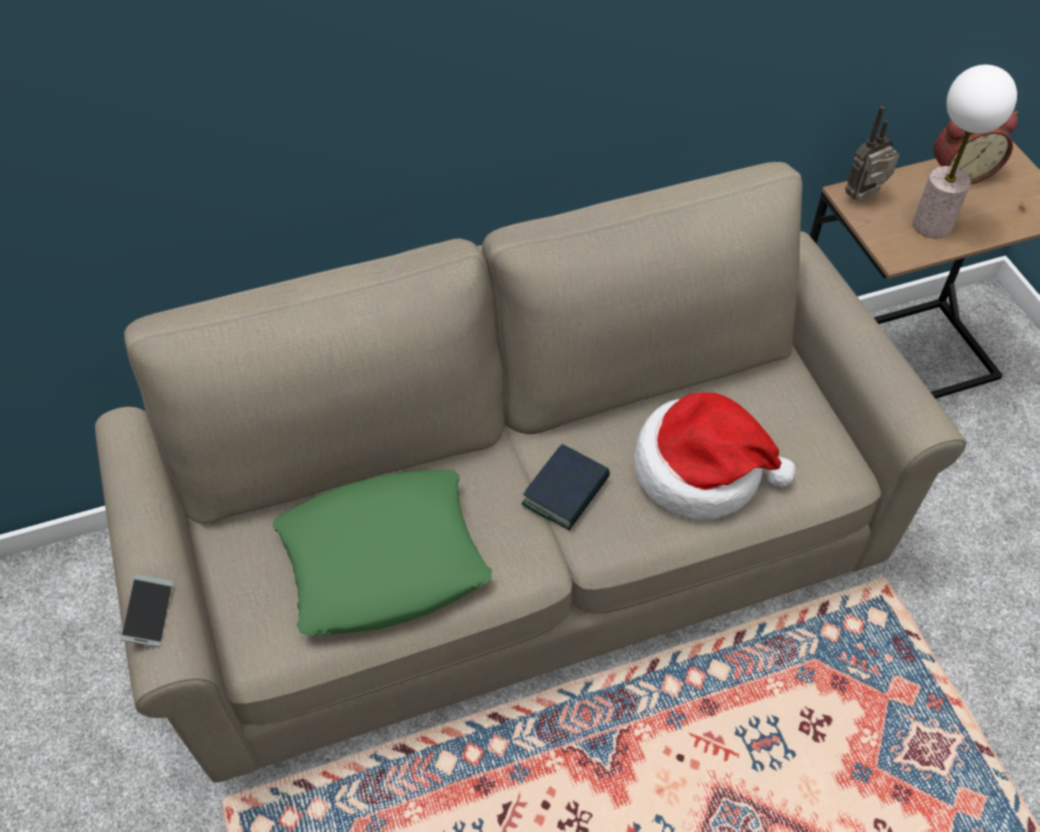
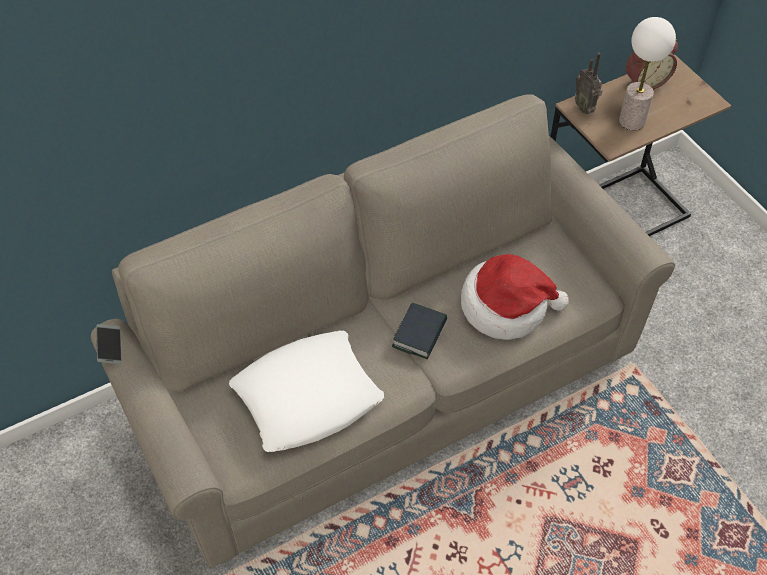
camera: 10 degrees left, 0 degrees up
(149, 614) = (169, 452): phone -> phone (110, 346)
(384, 560) = (307, 397): green pillow -> white pillow
(865, 198) = (585, 107): radio -> radio turned 75 degrees counterclockwise

